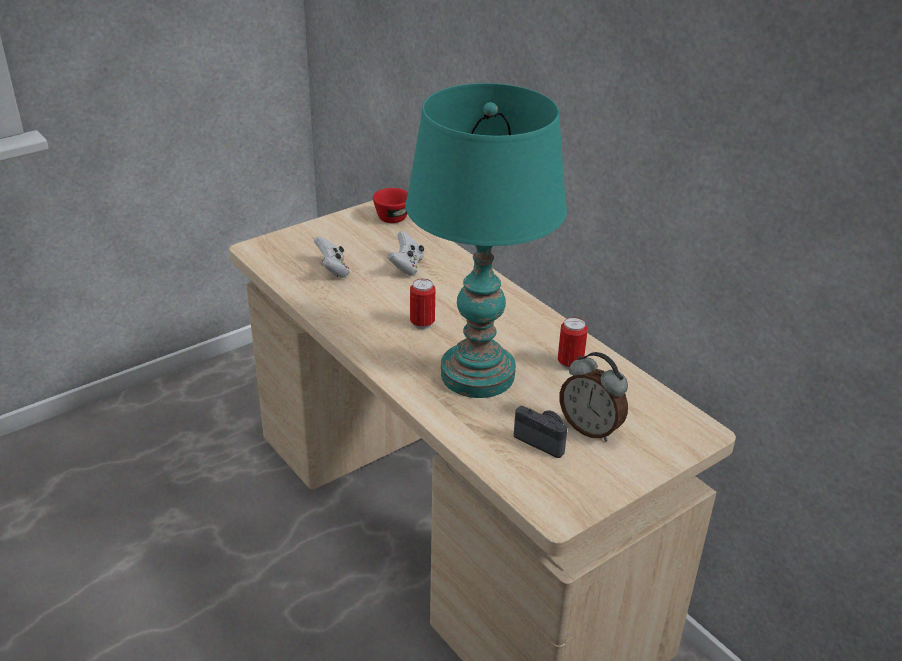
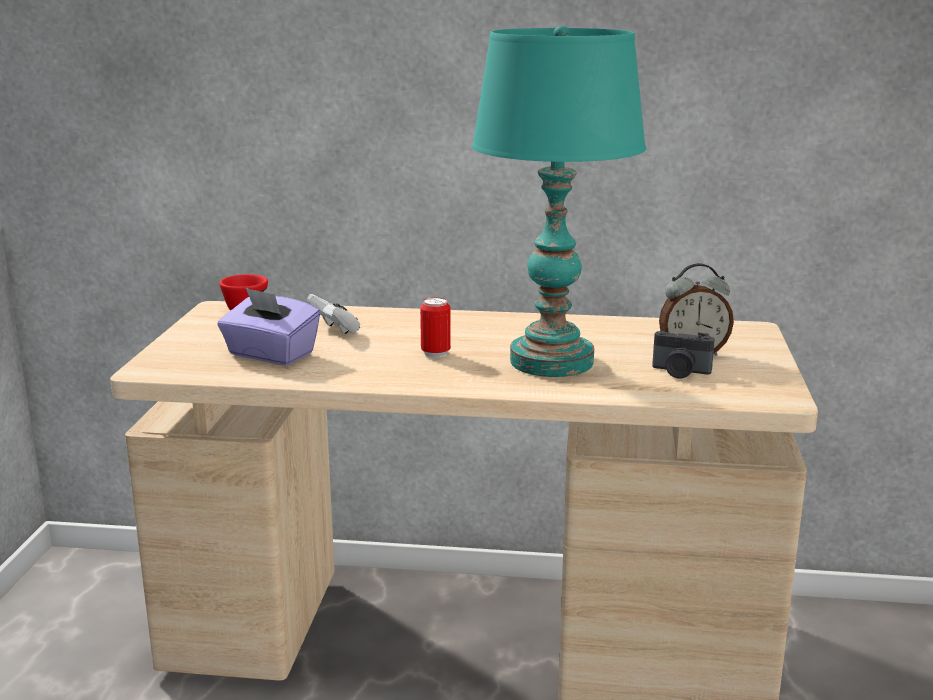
camera: 45 degrees left, 15 degrees down
(333, 270) = (270, 355): white game controller -> purple tissue box
(543, 440) = (680, 372): camera -> camera turned 150 degrees counterclockwise
(570, 363) = (597, 331): can -> none

